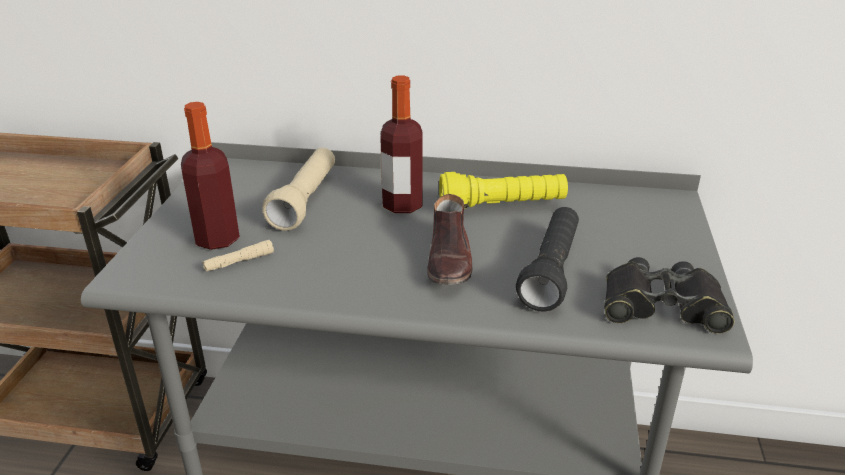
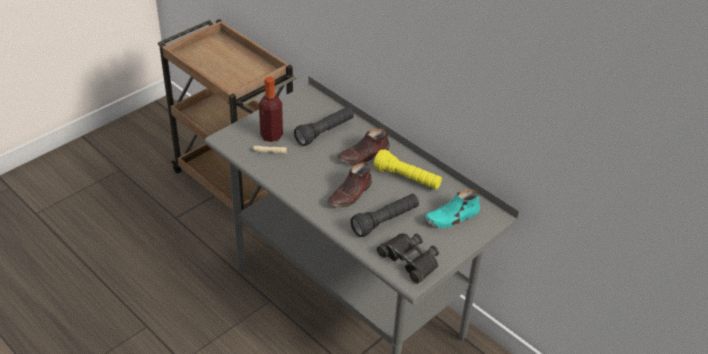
camera: 35 degrees right, 10 degrees up
(305, 201) = (325, 132): beige flashlight -> black flashlight
(402, 205) = (364, 155): bottle -> brown shoe
(627, 224) = (452, 217): none -> turquoise shoe

